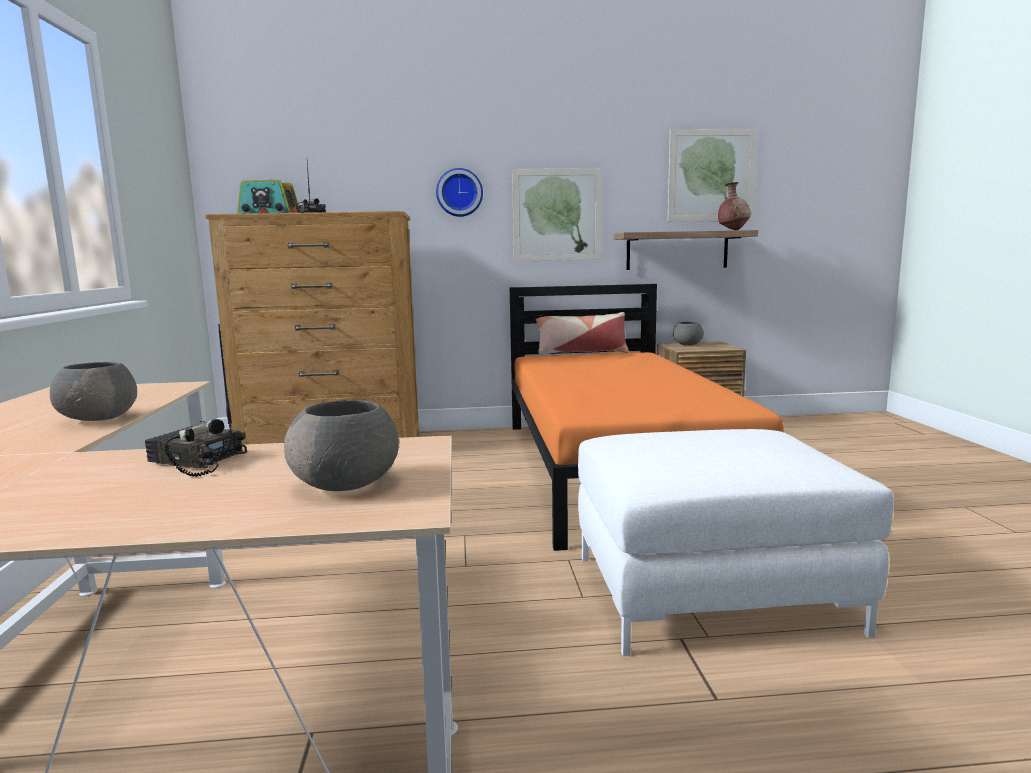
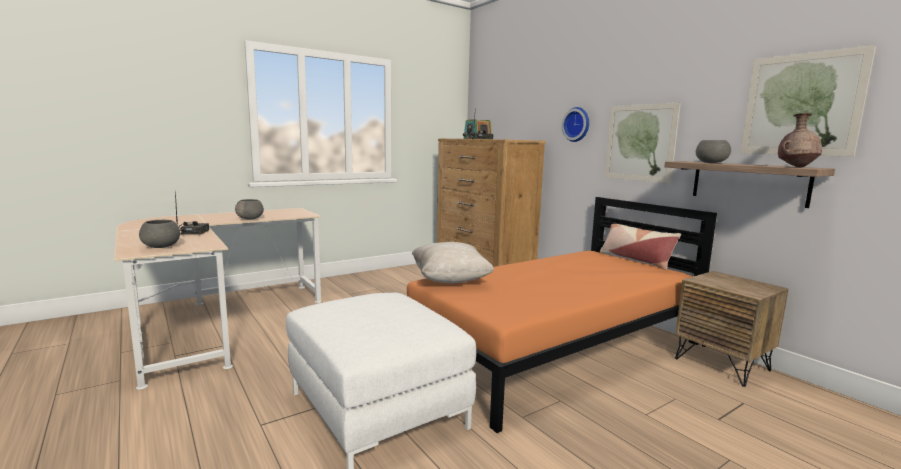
camera: 60 degrees right, 0 degrees up
(582, 408) = (450, 280): none -> beige pillow
(687, 344) = (730, 279): grey bowl -> grey bowl (710, 162)

